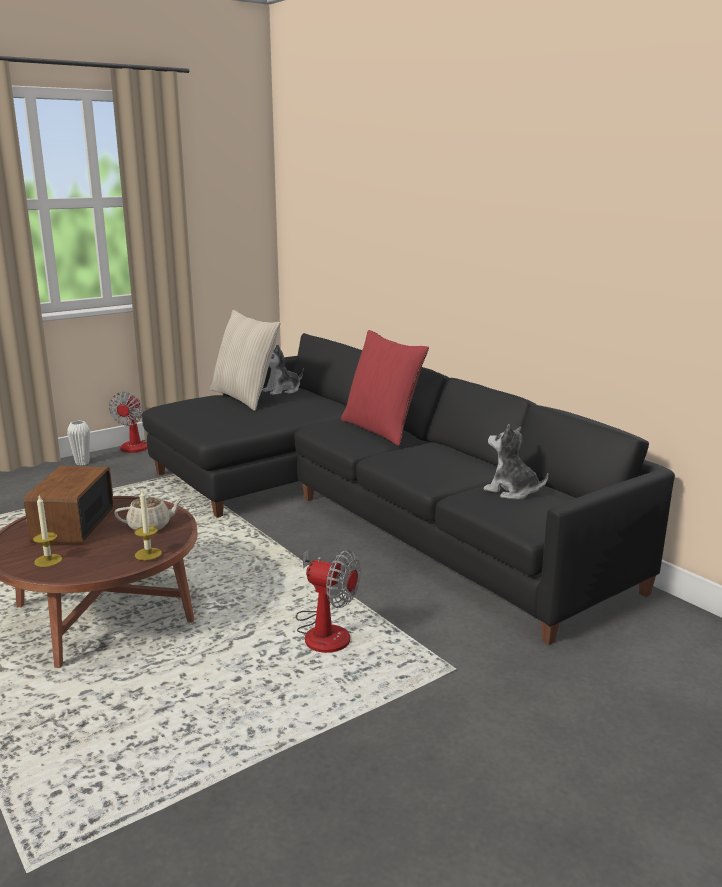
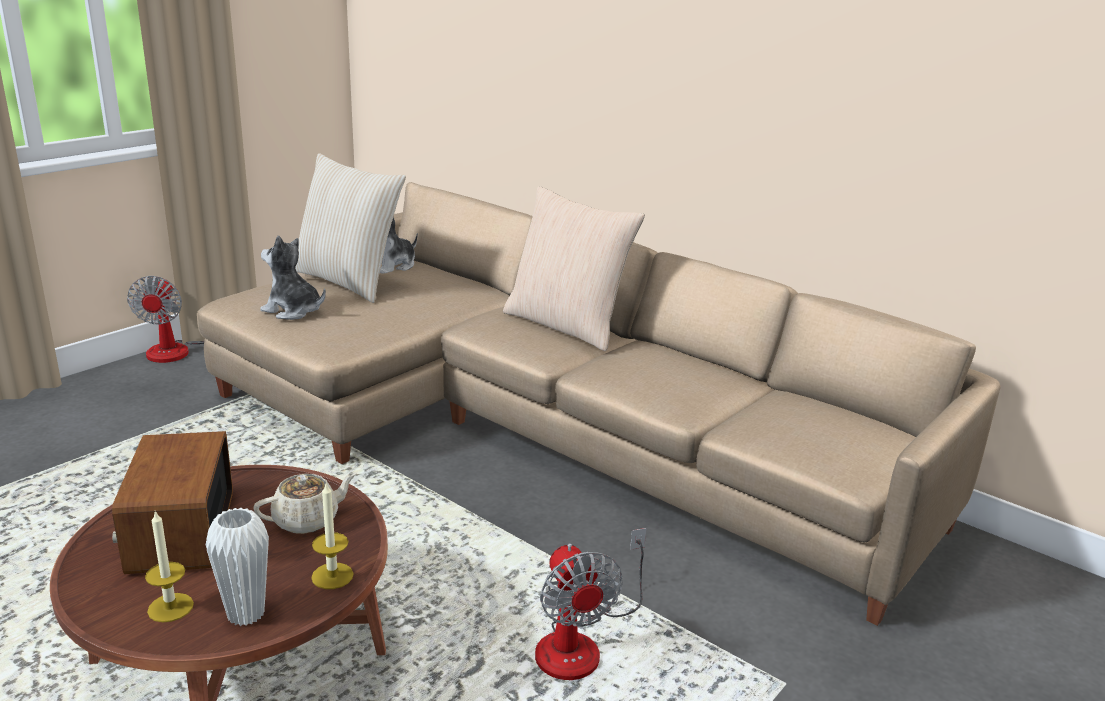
camera: 15 degrees left, 5 degrees up
(82, 463) = (96, 385): white vase -> white vase (246, 614)
(324, 630) = (580, 643): fan -> fan turned 60 degrees clockwise
(365, 507) = (540, 429): black sofa -> beige sofa
(382, 429) = (567, 325): red pillow -> beige pillow
(512, 491) = (798, 418): plush toy -> plush toy (293, 311)

